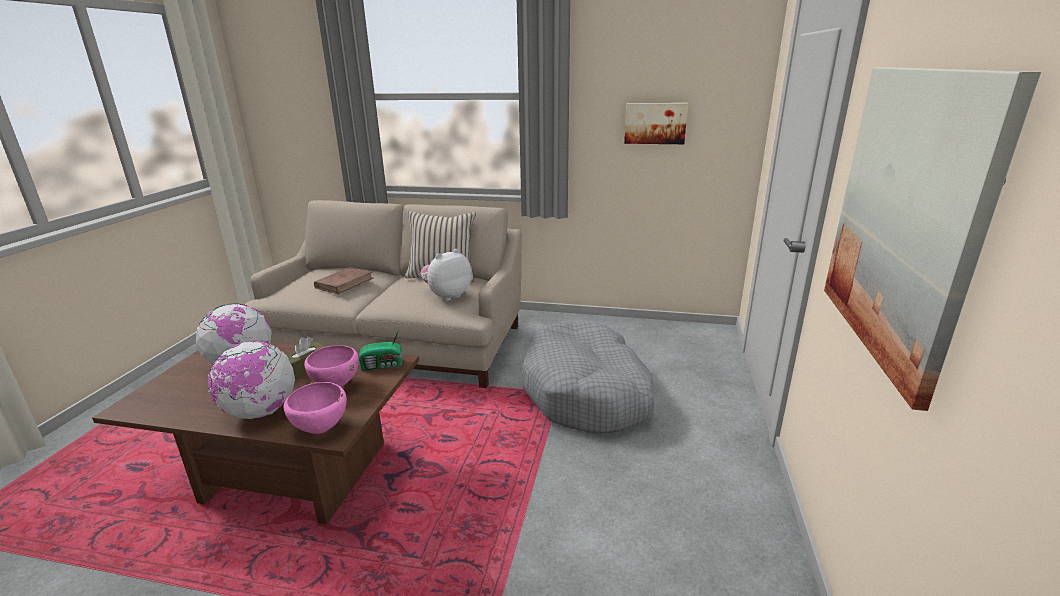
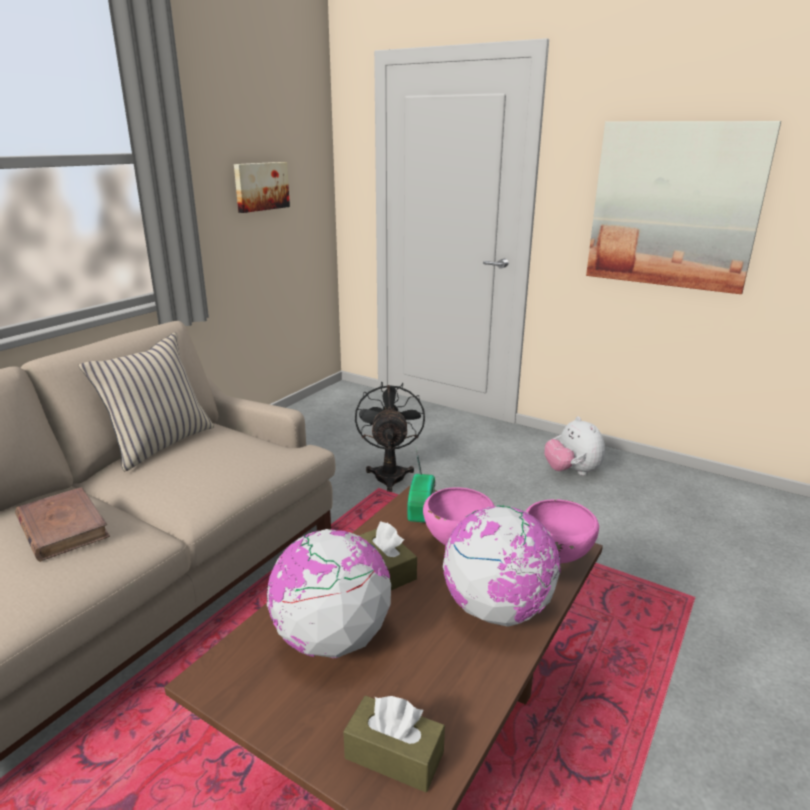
camera: 70 degrees left, 0 degrees up
(153, 399) = (394, 755): none -> brown tissue box
(447, 296) = (237, 450): plush toy -> plush toy (572, 472)
(587, 392) = (390, 473): grey dog bed -> black fan

